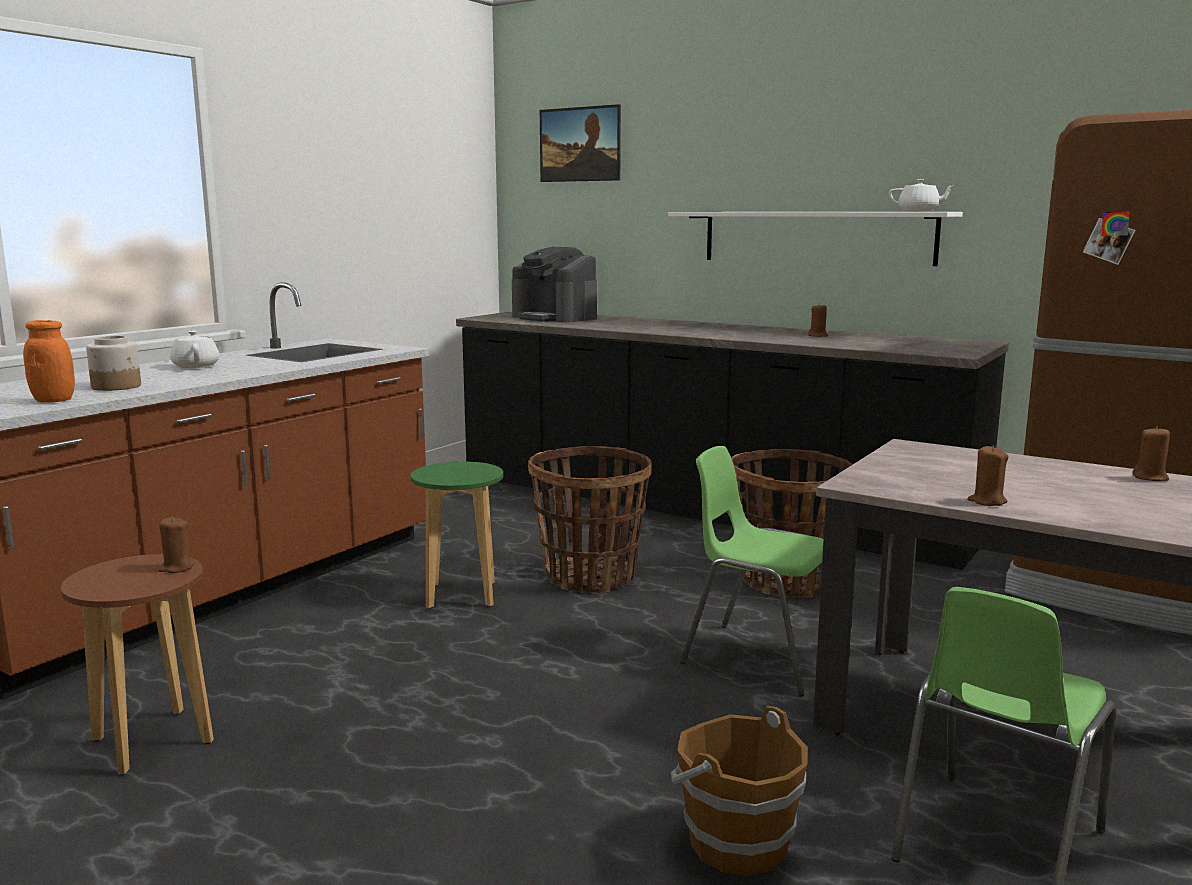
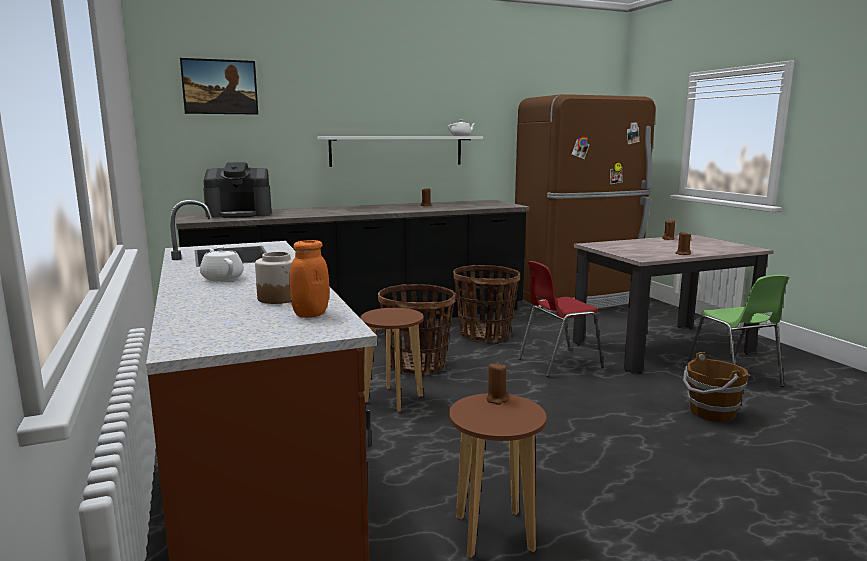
camera: 55 degrees left, 0 degrees up
(196, 366) = (222, 278): white teapot -> white teapot turned 45 degrees clockwise
(461, 595) = (393, 399): green stool -> brown stool
(758, 657) = (558, 363): green chair -> red chair

